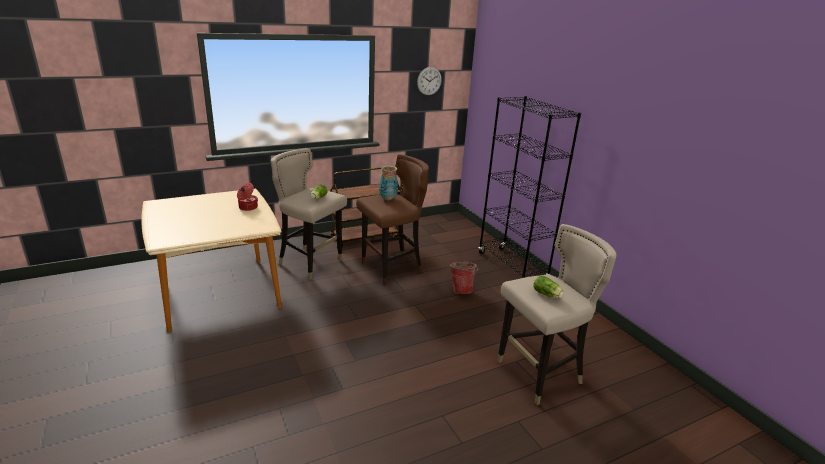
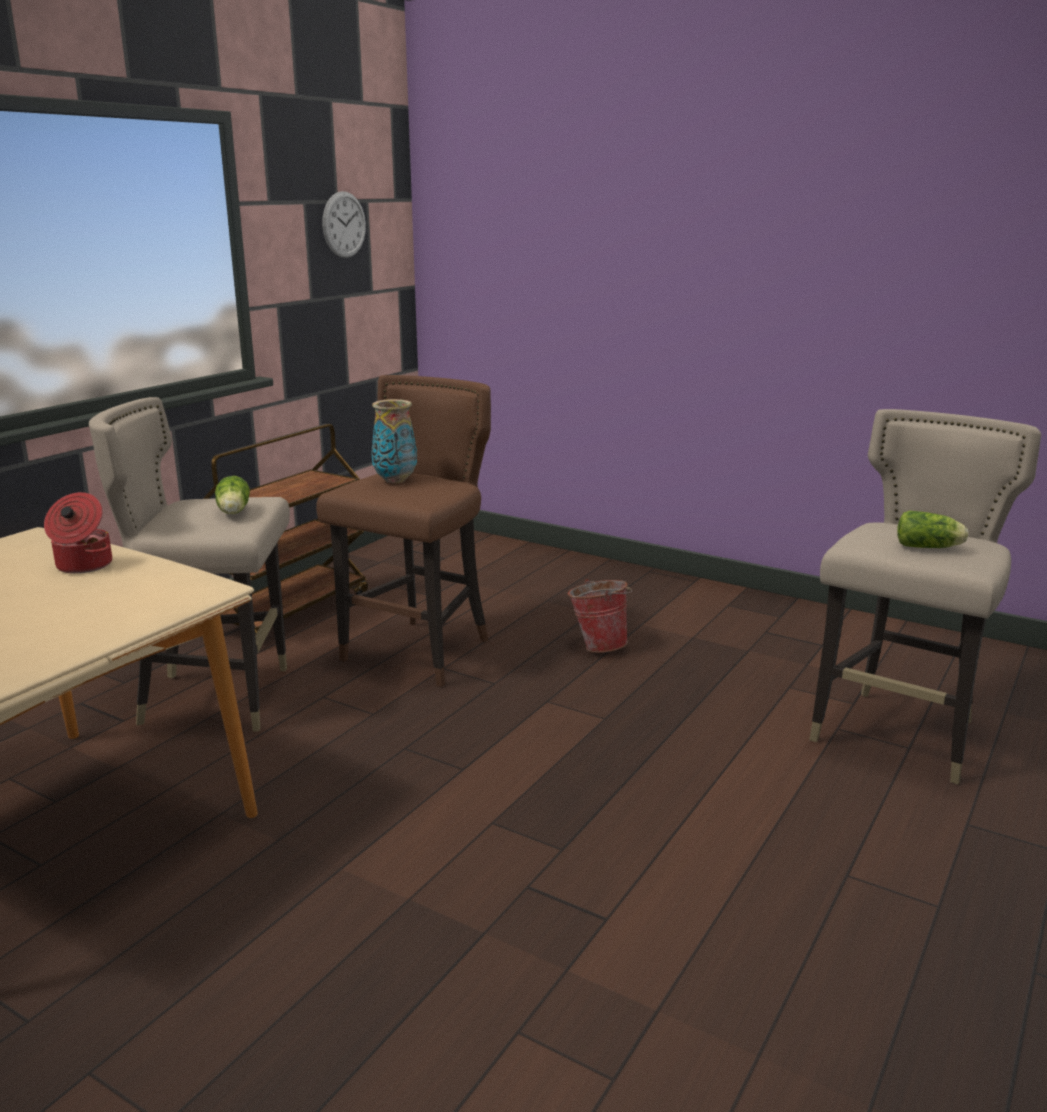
camera: 30 degrees left, 5 degrees down
(512, 267) = (635, 582): black bookcase -> none

